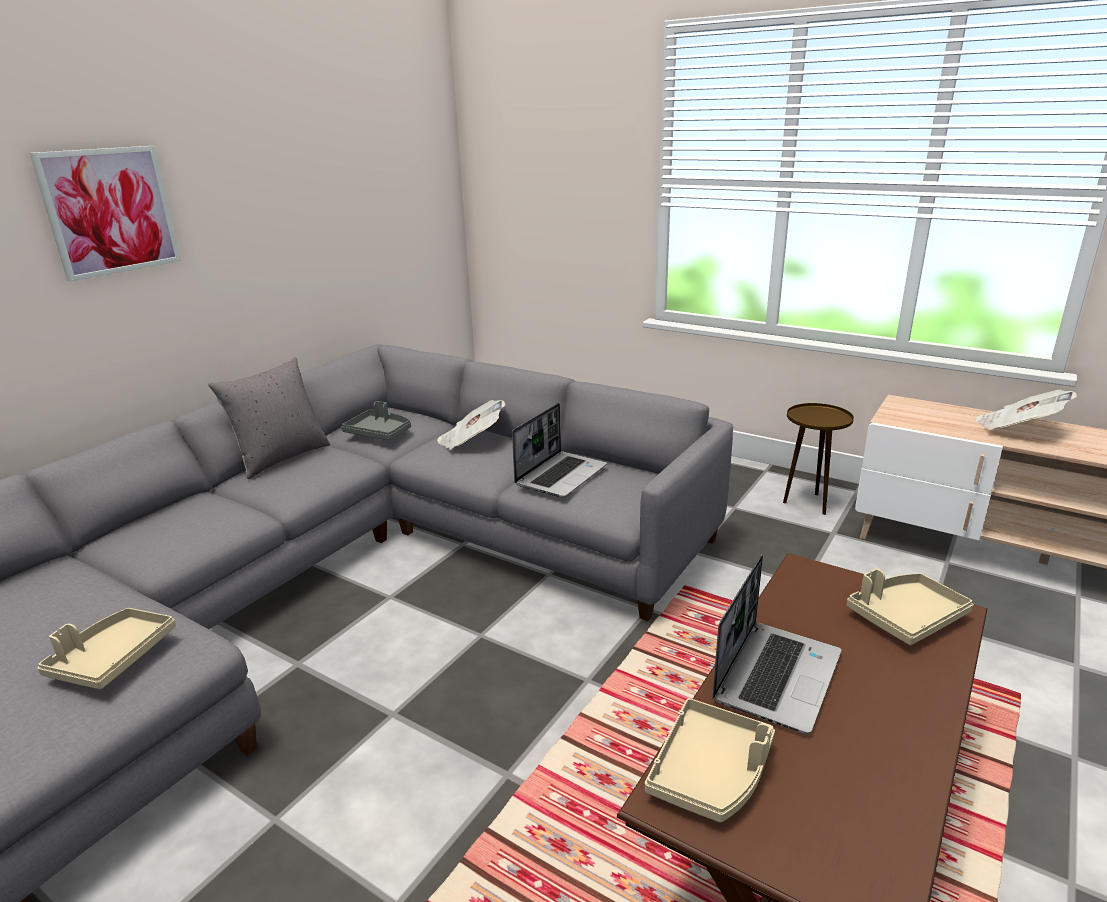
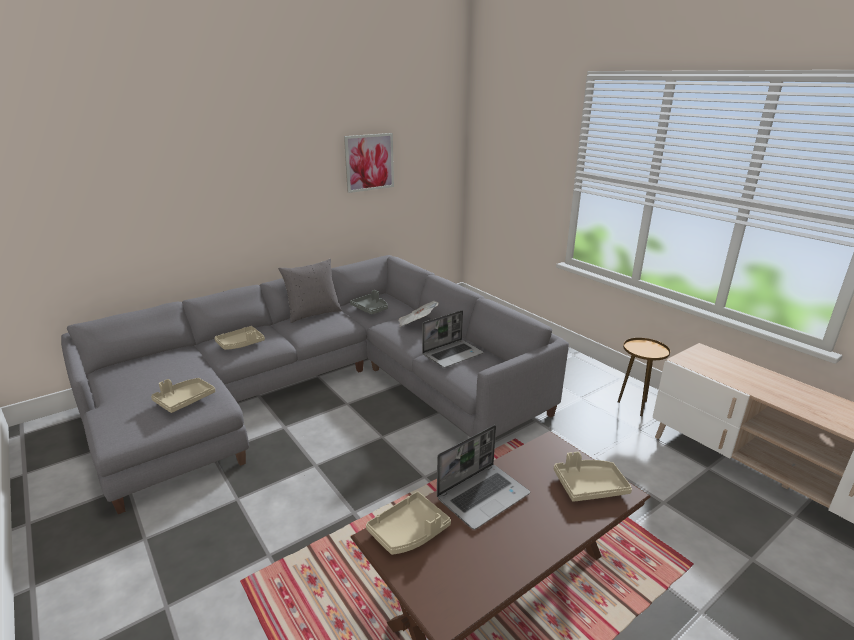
camera: 20 degrees right, 0 degrees up
(110, 211) = (244, 172): picture -> picture (369, 162)
(172, 532) = (241, 344): none -> beige tray
(1017, 429) = (774, 386): newspaper -> none

